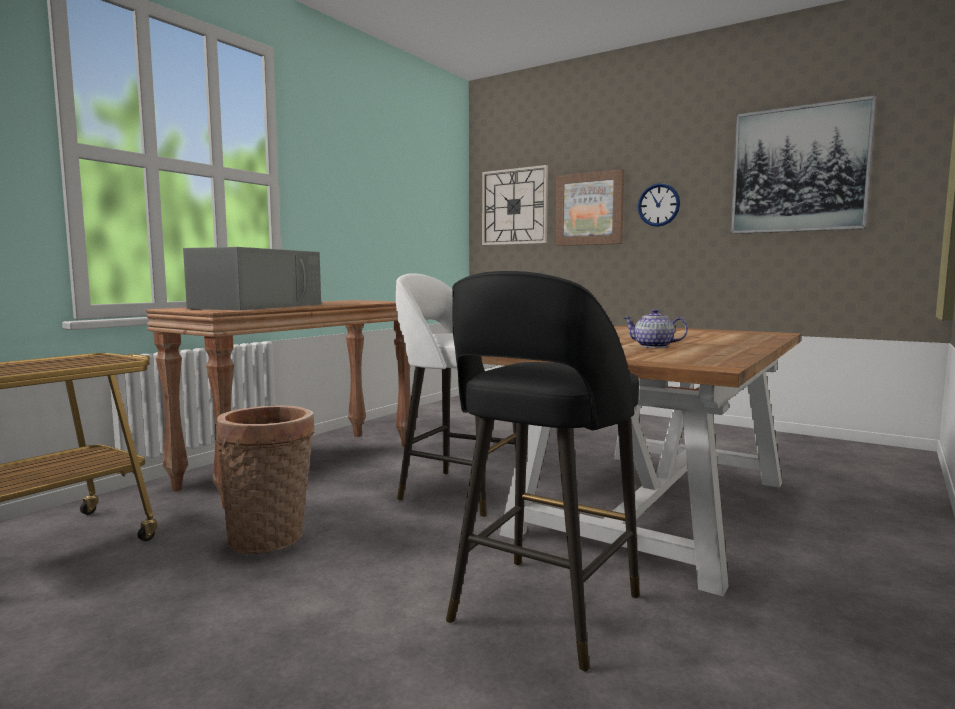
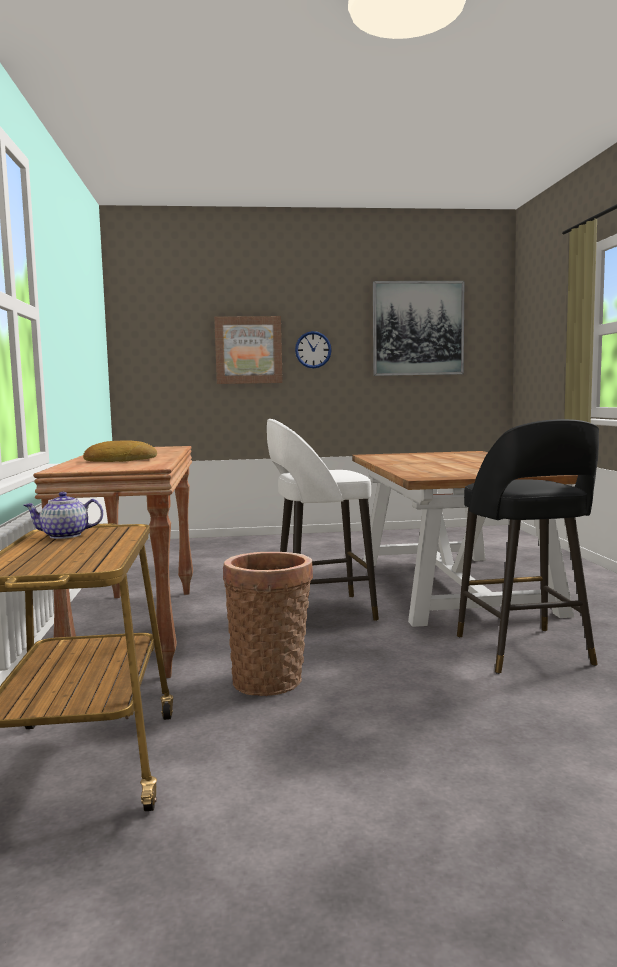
camera: 40 degrees left, 0 degrees up
(259, 306) = (120, 460): grey microwave -> bread
(514, 206) = (166, 344): wall clock -> none
(654, 346) = (473, 466): teapot -> teapot (65, 535)

